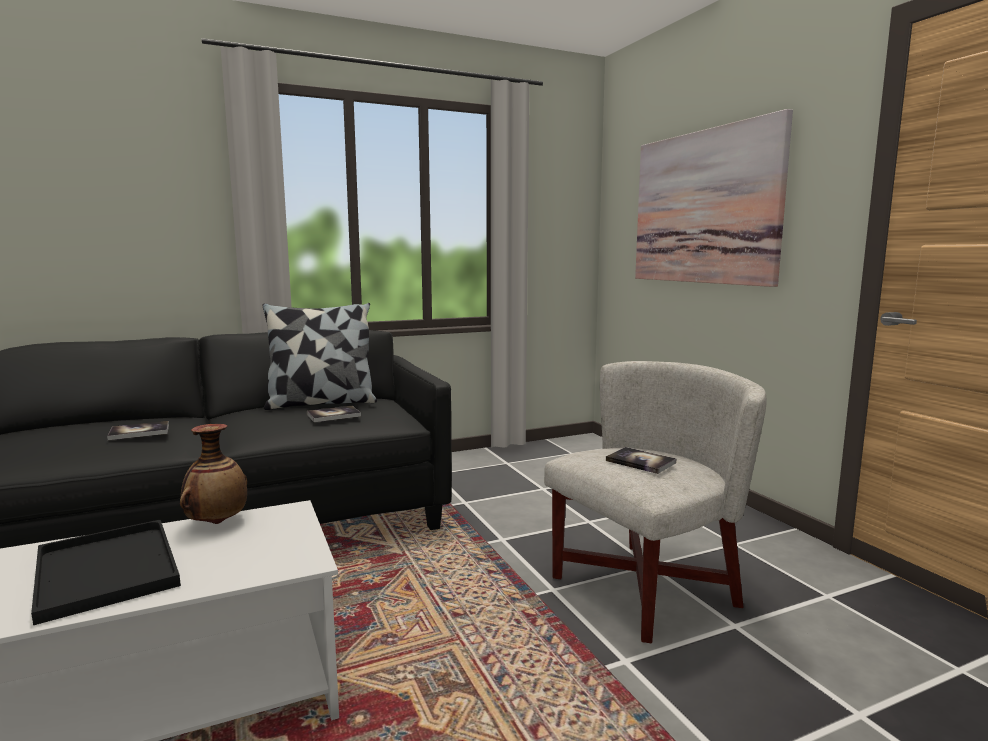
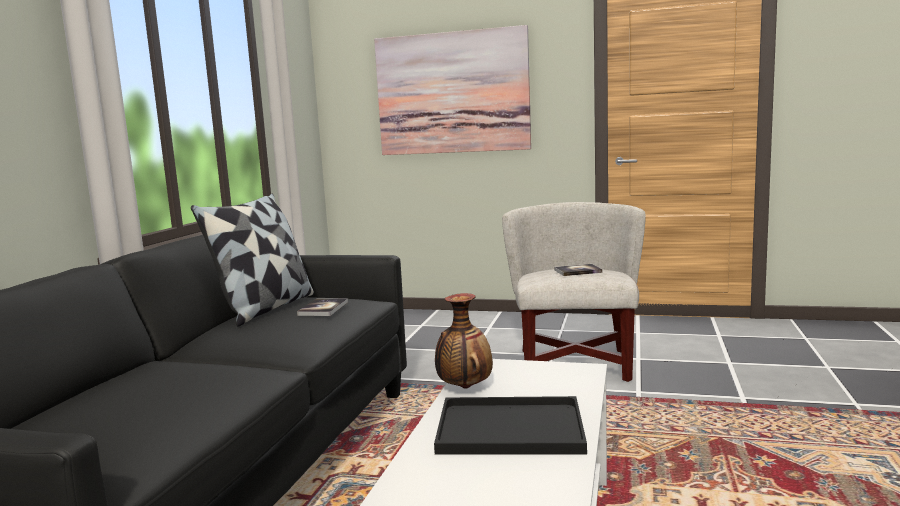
camera: 50 degrees left, 0 degrees up
(139, 432) = (198, 374): book -> none

